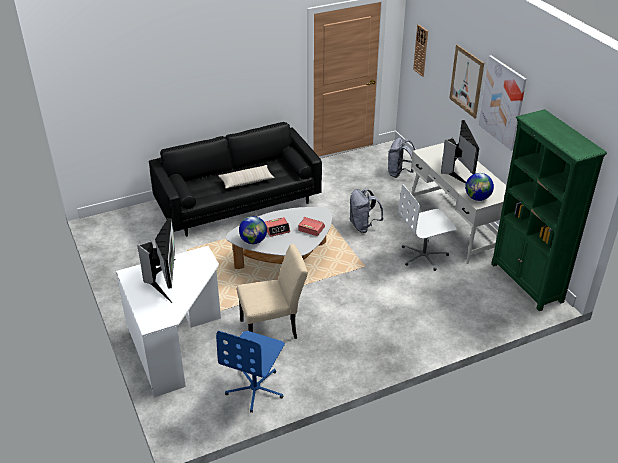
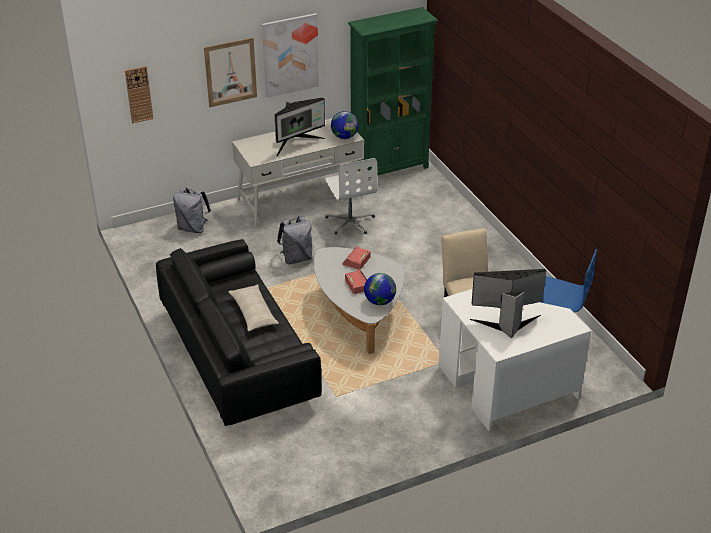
camera: 90 degrees left, 0 degrees up
(457, 172) = (297, 144): monitor -> monitor turned 150 degrees clockwise

